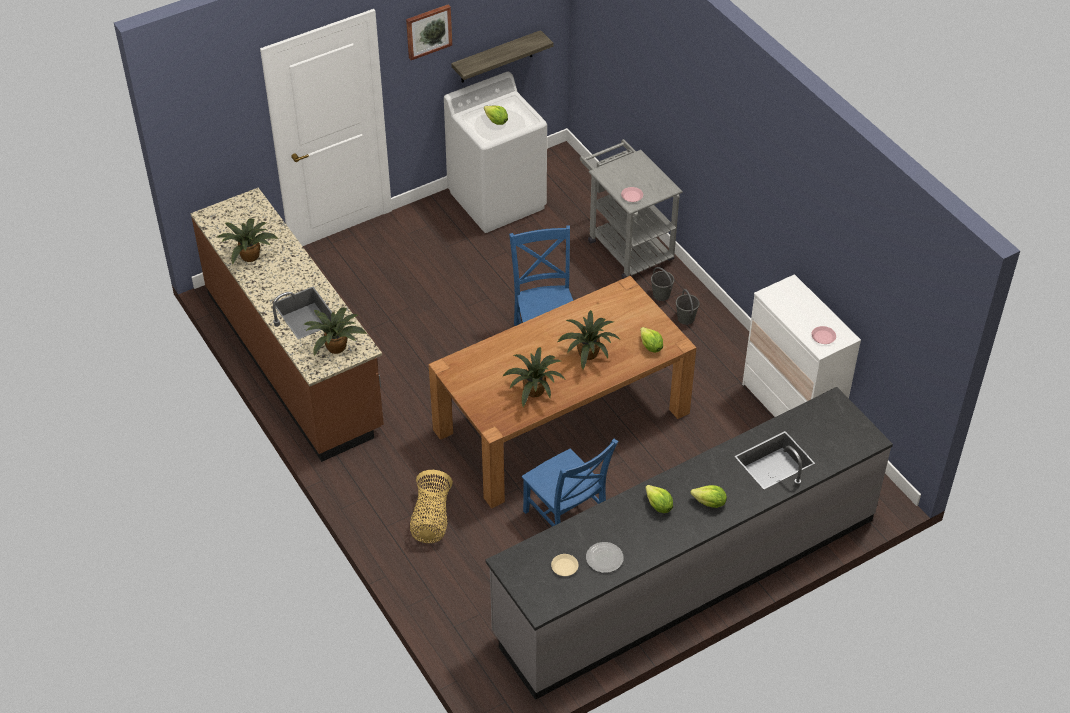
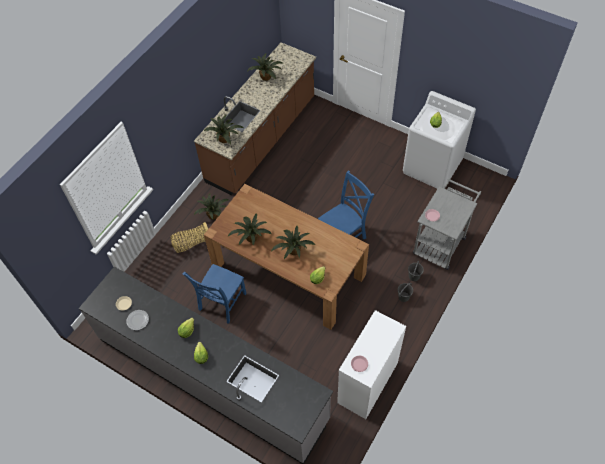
camera: 65 degrees right, 10 degrees up
(396, 472) = (214, 215): none -> potted plant
(428, 31) = (434, 48): picture -> none
(496, 57) = (473, 95): shelf -> none

